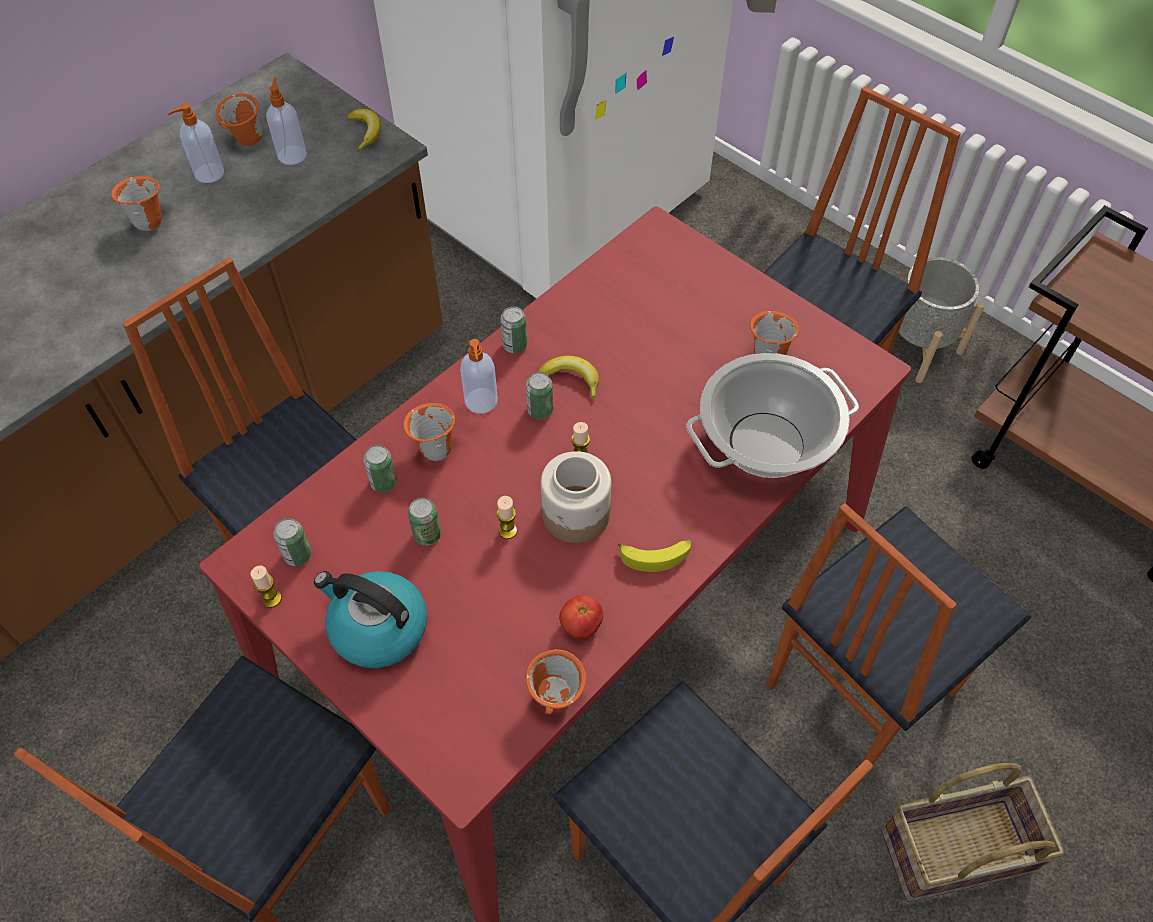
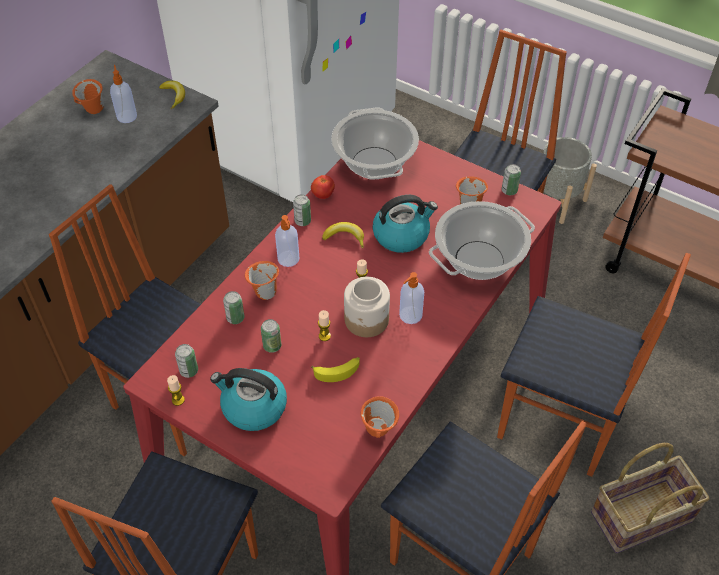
camera: 10 degrees left, 5 degrees down
(149, 222) = (38, 171): orange mug -> none
(208, 174) = (71, 135): soap dispenser -> soap dispenser (410, 316)
(540, 410) = (328, 259): can -> can (509, 190)
(581, 626) = (385, 386): tomato -> tomato (323, 195)
(640, 270) = (375, 163): none -> cooking pot
(656, 556) = (423, 337): banana -> banana (337, 371)
(657, 387) = (402, 235): none -> kettle
(857, 688) = (558, 425): chair -> chair turned 105 degrees counterclockwise

